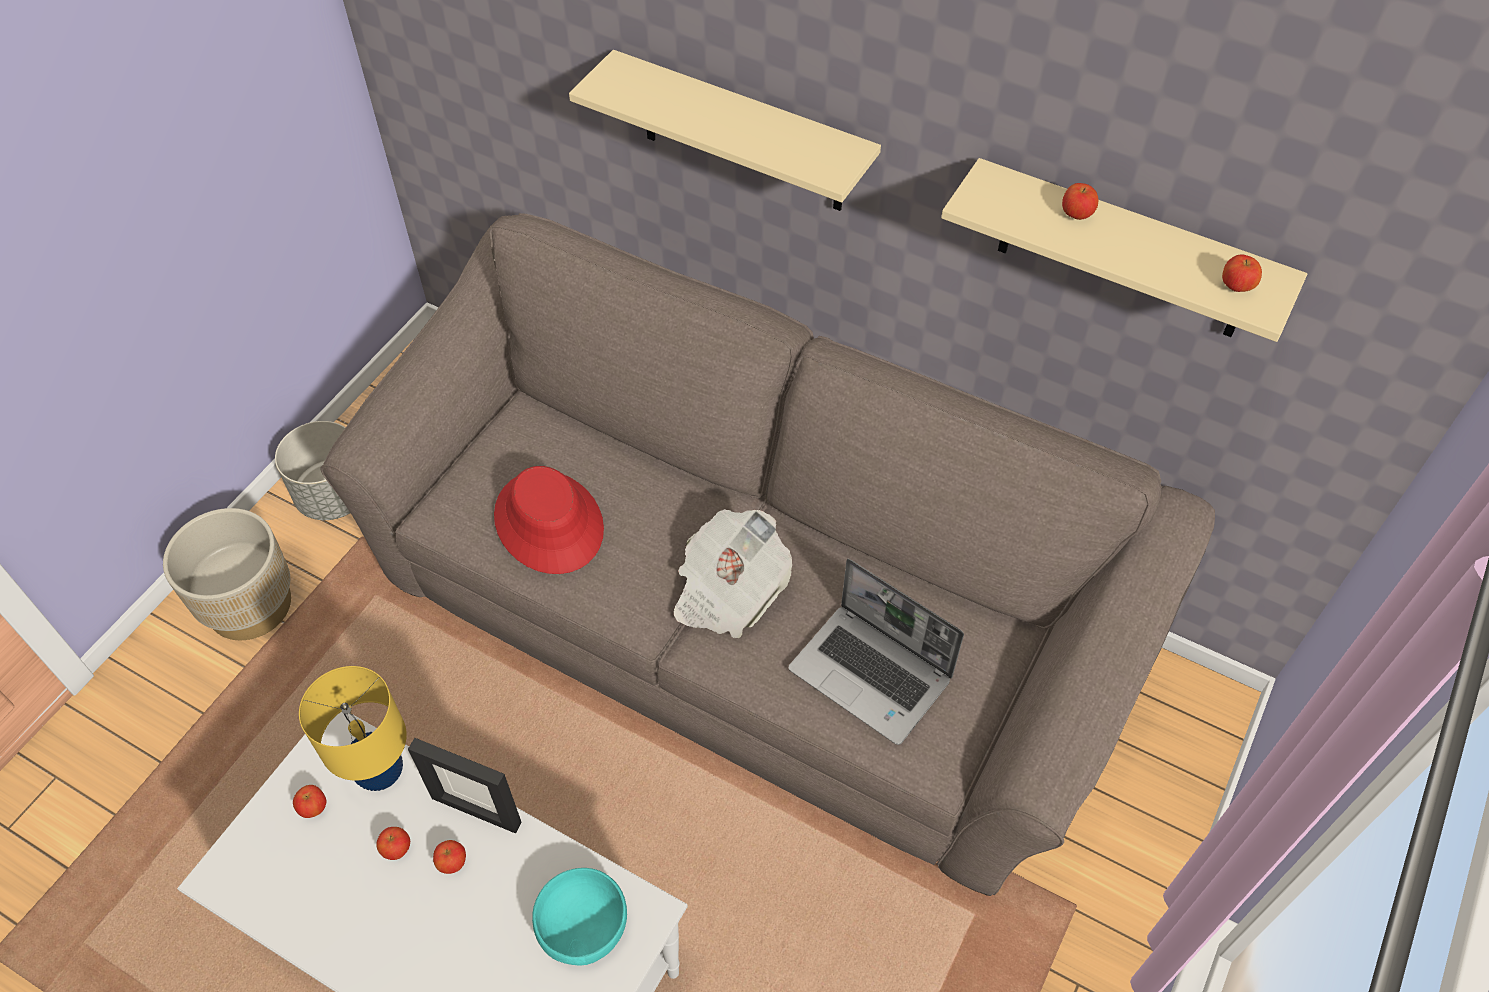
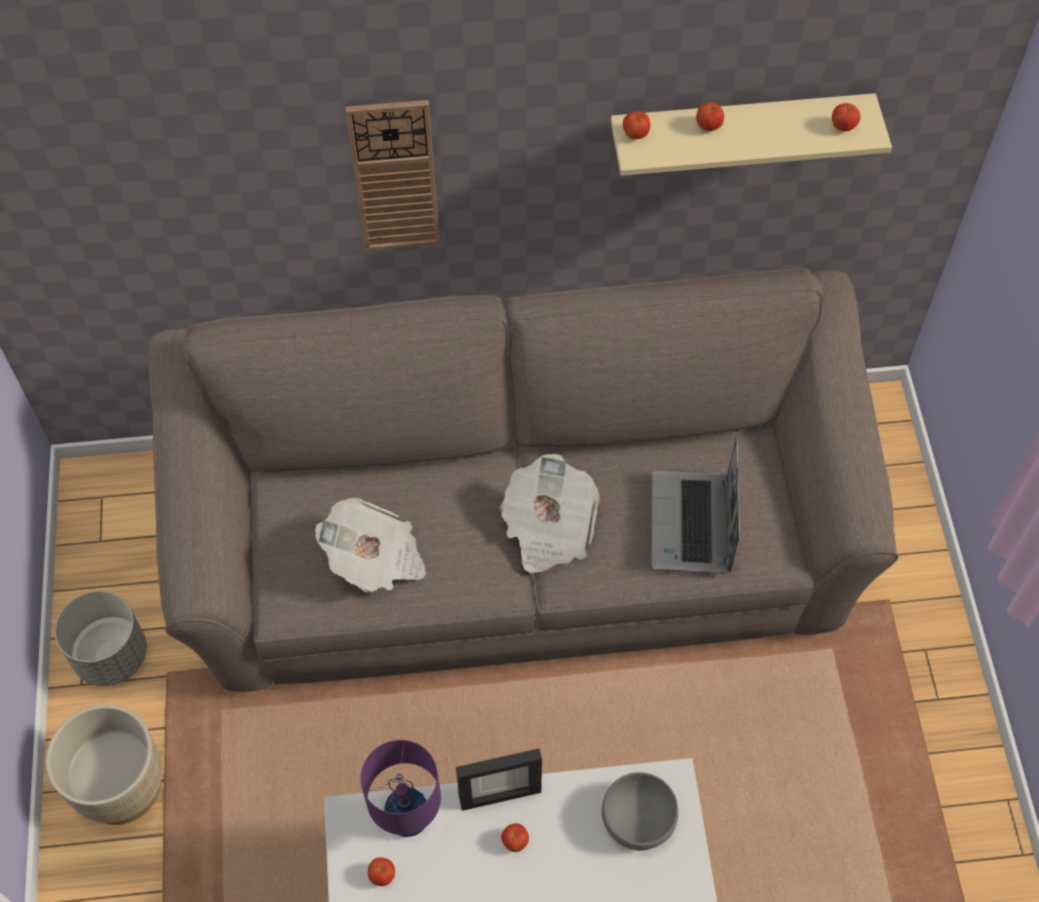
camera: 35 degrees left, 5 degrees up
(383, 772) = (410, 817): yellow table lamp -> purple table lamp
(396, 849) = (468, 860): apple -> apple (635, 135)
(549, 522) = (375, 560): red hat -> newspaper
(584, 925) = (638, 817): turquoise bowl -> grey bowl
(742, 134) = (395, 176): beige shelf -> wall clock
(872, 675) = (693, 525): laptop -> laptop turned 90 degrees clockwise

